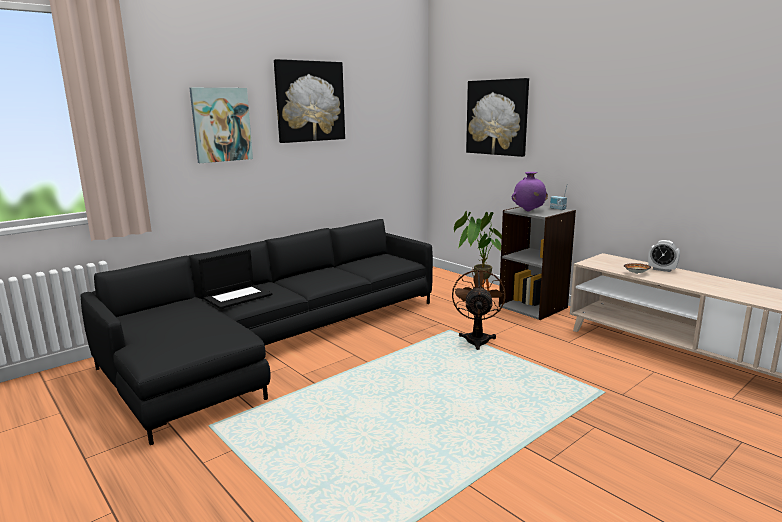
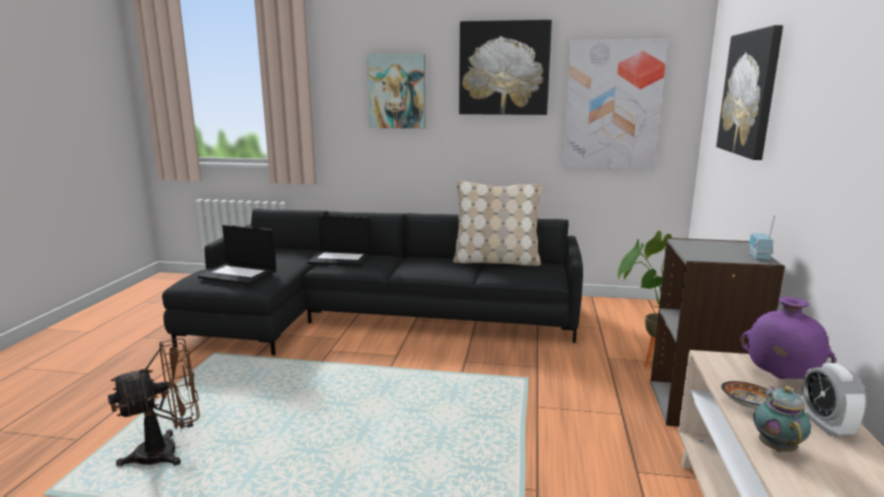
camera: 50 degrees right, 0 degrees up
(195, 335) = (239, 274): none -> laptop
(351, 263) = (496, 261): none -> beige pillow
(381, 129) = (612, 106): none -> picture
(477, 338) = (533, 402): brown fan -> brown fan (168, 451)
(528, 211) = (696, 248): purple vase -> purple vase (779, 378)
(671, 280) = (776, 446): none -> teapot

